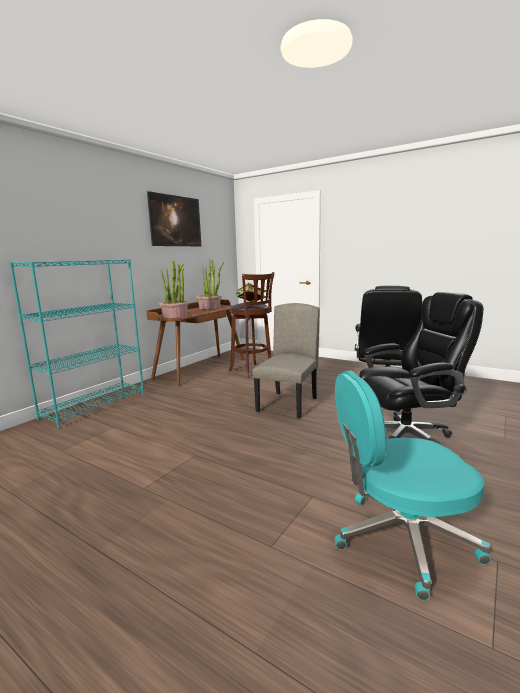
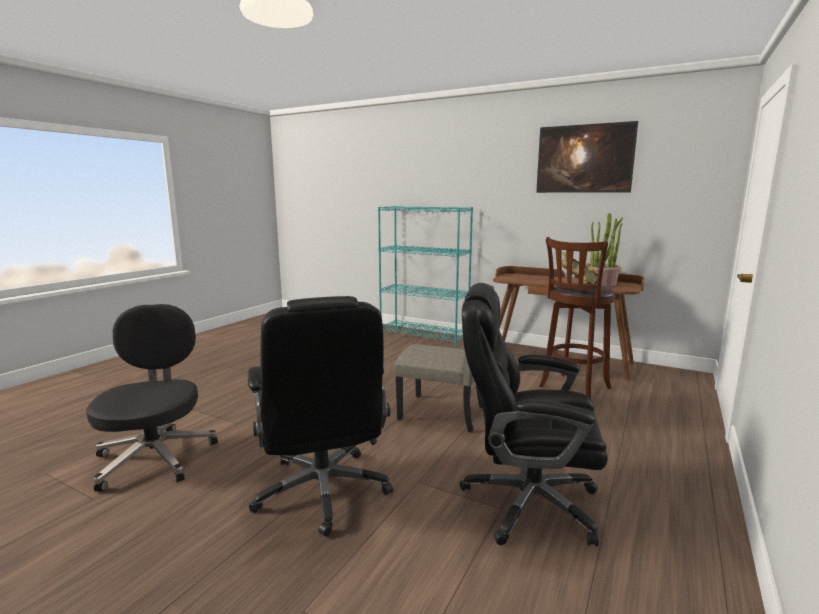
camera: 85 degrees right, 0 degrees up
(175, 316) = (516, 278): potted plant -> none
(401, 539) = (156, 457): turquoise office chair -> black office chair

